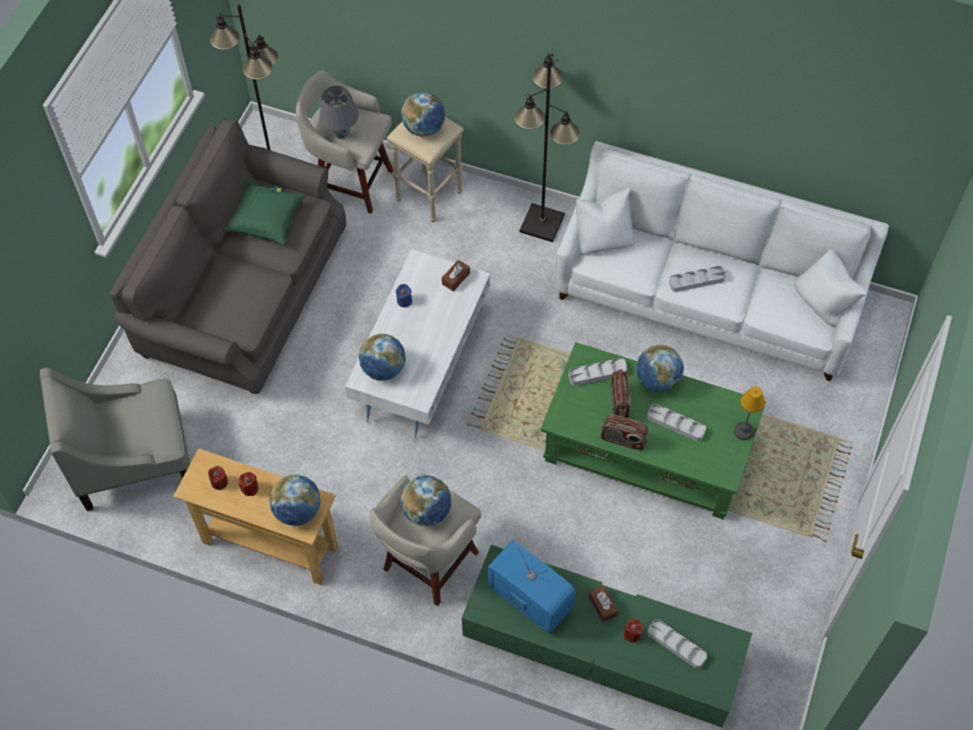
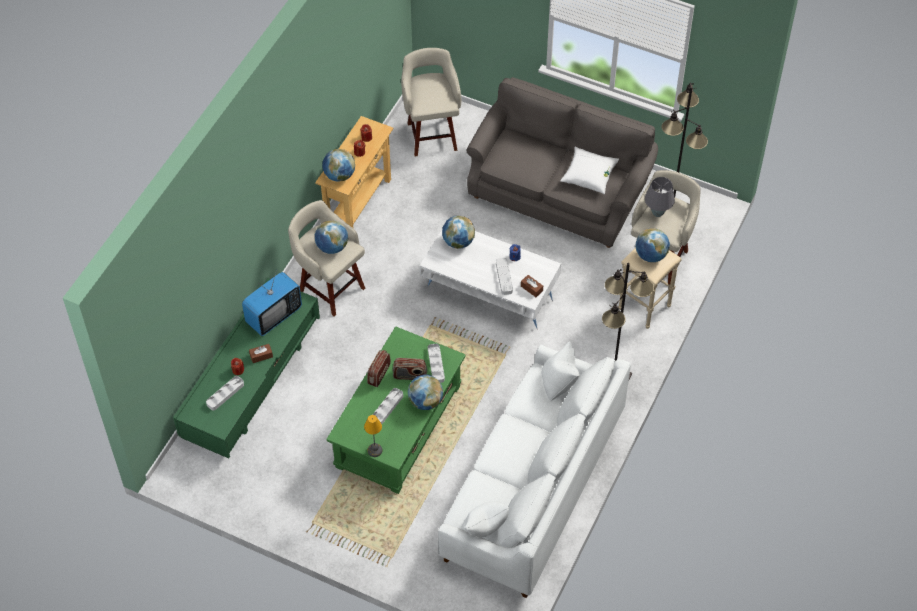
camera: 95 degrees right, 5 degrees down
(134, 459) = (432, 134): grey armchair -> beige stool
(266, 220) = (589, 176): green pillow -> white pillow
(696, 280) = (512, 439): grey tray -> grey tray (504, 277)

